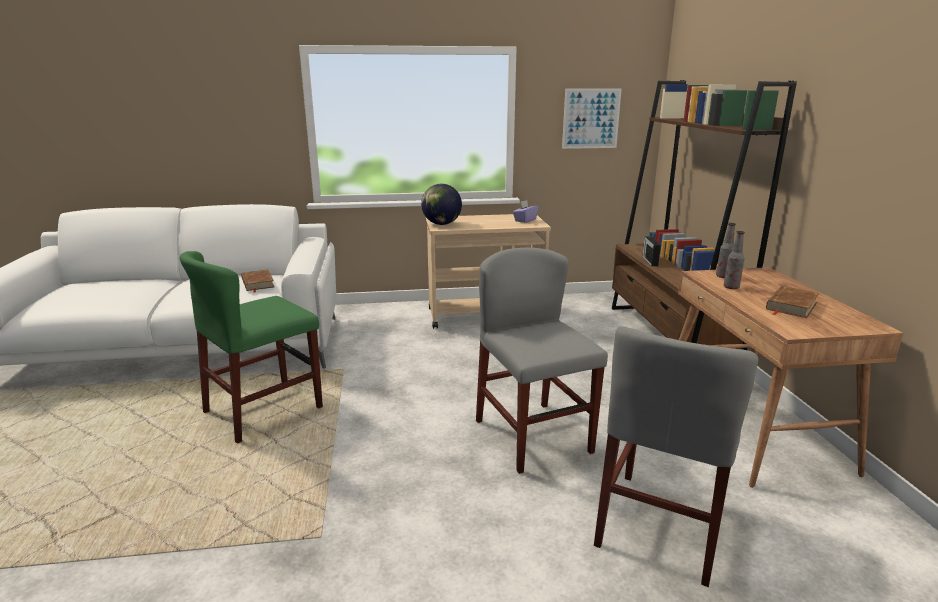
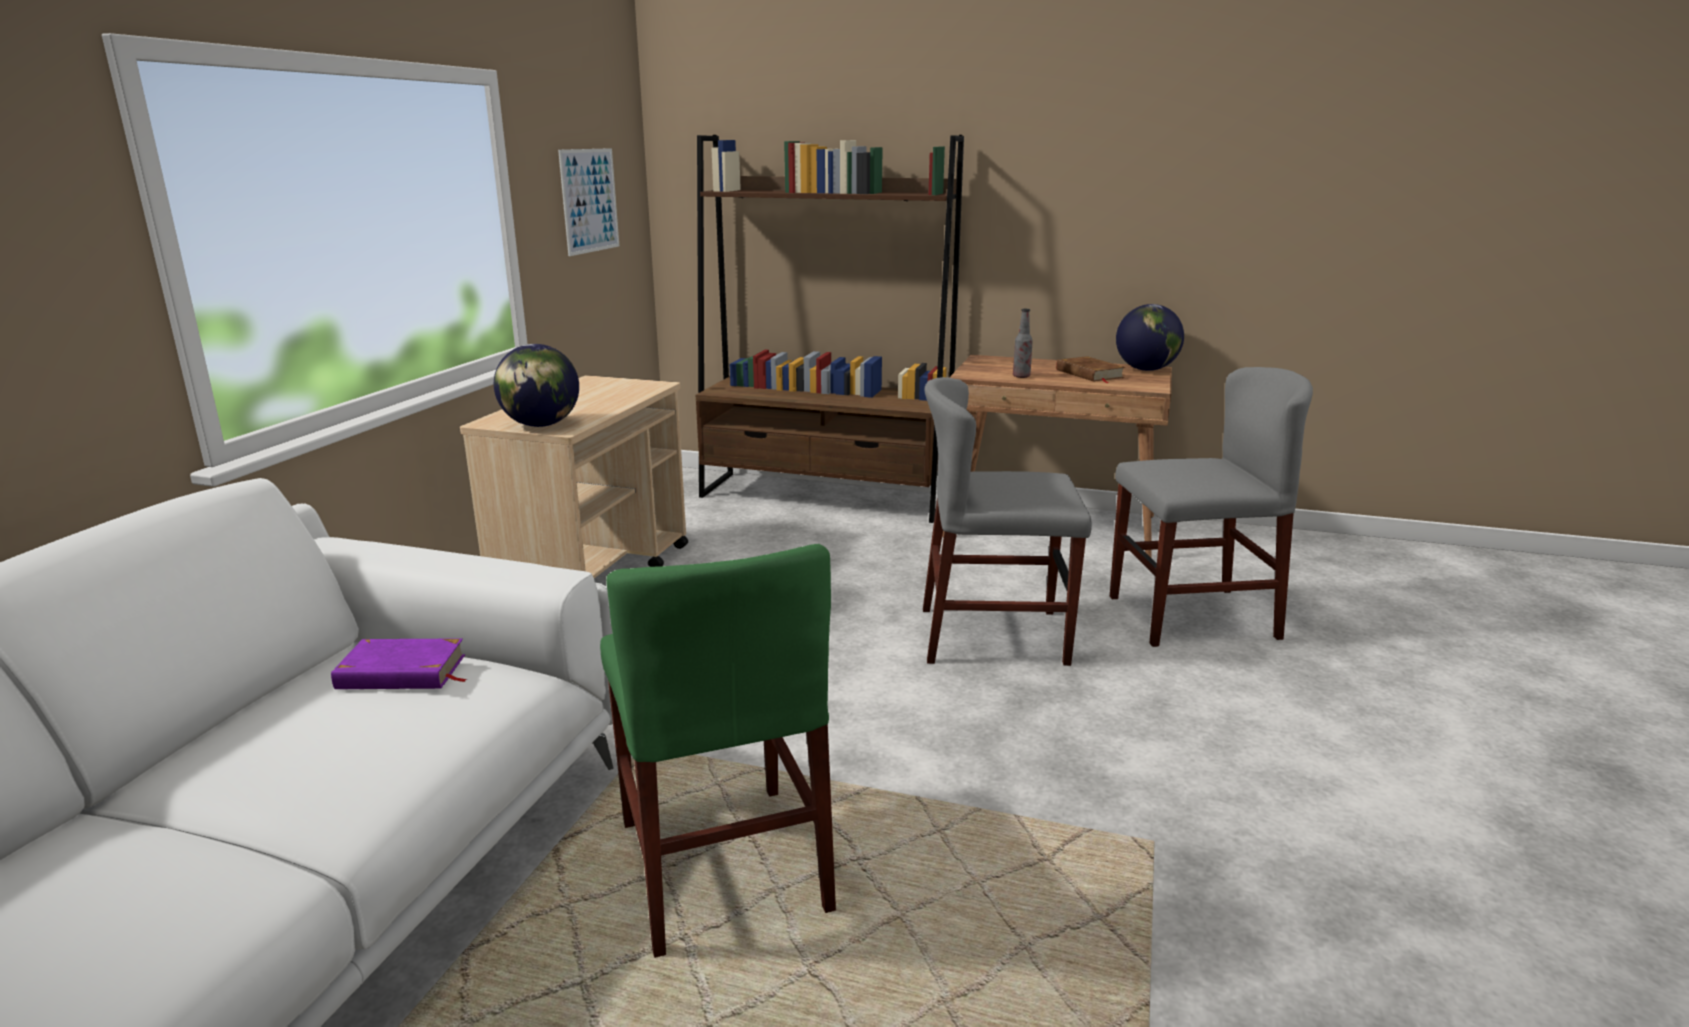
camera: 65 degrees left, 0 degrees up
(257, 283) = (402, 672): brown book -> purple book
(525, 220) = (618, 385): purple tissue box -> none
(650, 261) = (789, 397): radio -> none
(661, 524) = (1191, 617): grey chair -> grey chair turned 60 degrees counterclockwise
(723, 276) = (984, 371): bottle -> none
(860, 323) = (1146, 370): none -> globe

